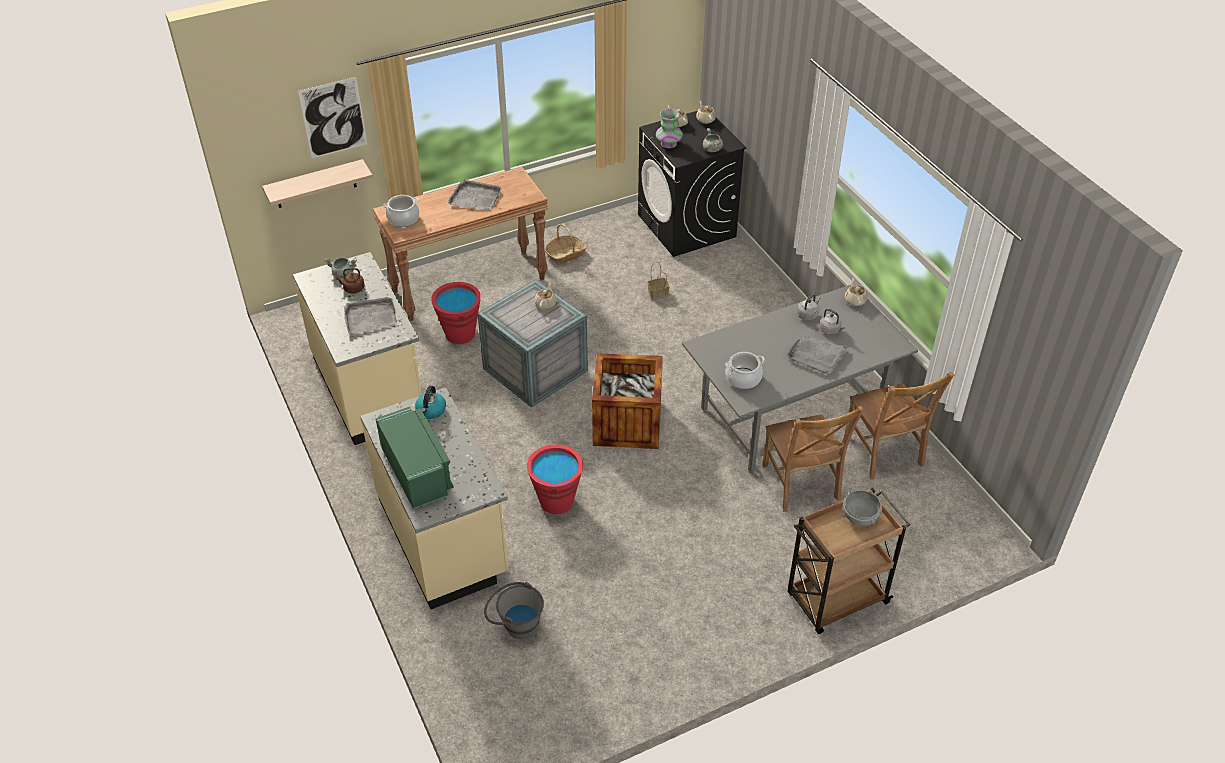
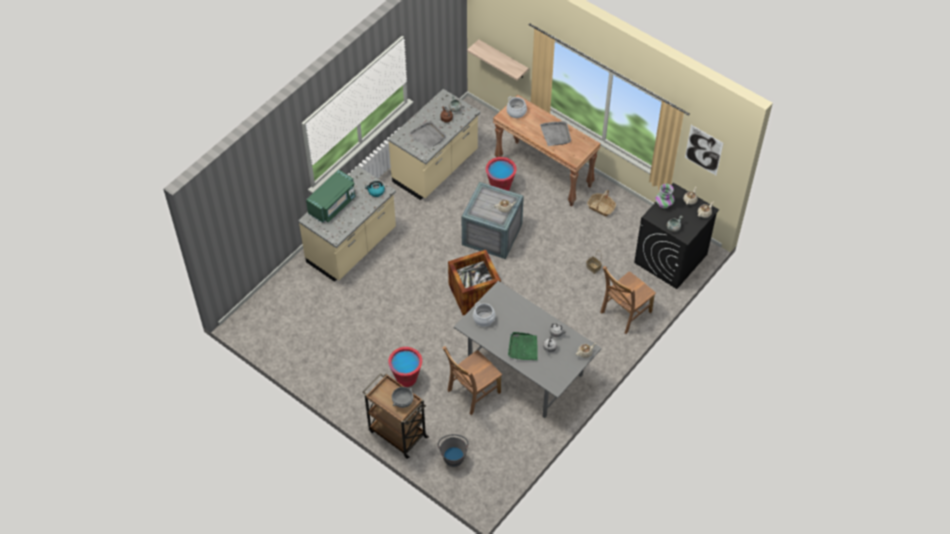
camera: 65 degrees right, 10 degrees up
(333, 118) = (519, 38): picture -> picture (703, 150)
(515, 624) = (313, 299): grey bucket -> grey bucket (453, 455)
(556, 501) = (400, 284): red bucket -> red bucket (406, 378)
(817, 355) = (523, 348): grey tray -> green tray
(884, 453) = (520, 427): brown chair -> brown chair (624, 313)

